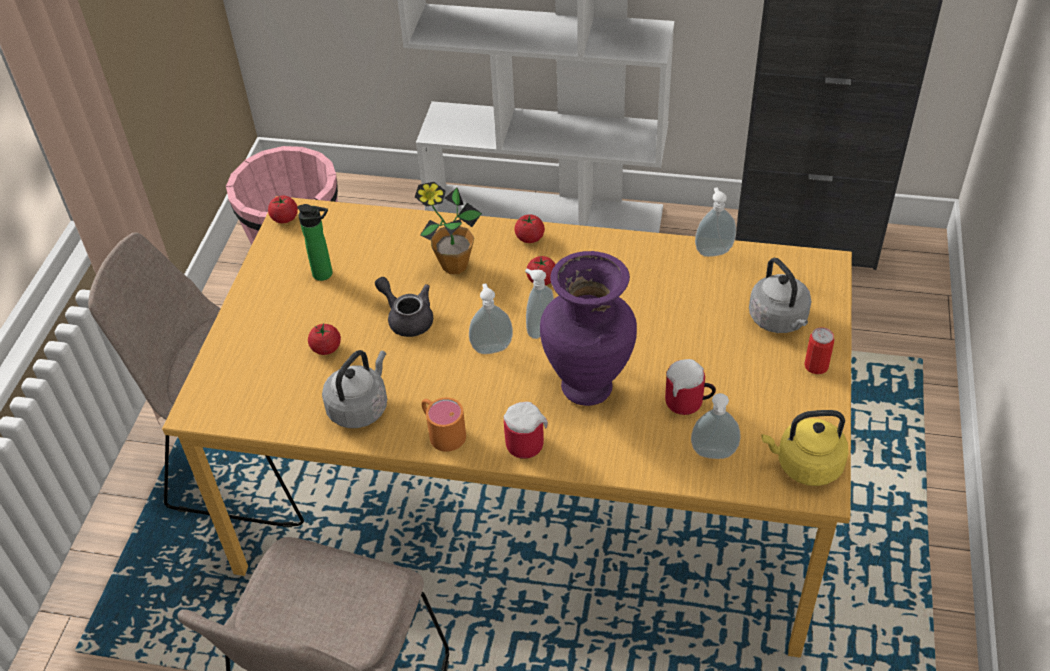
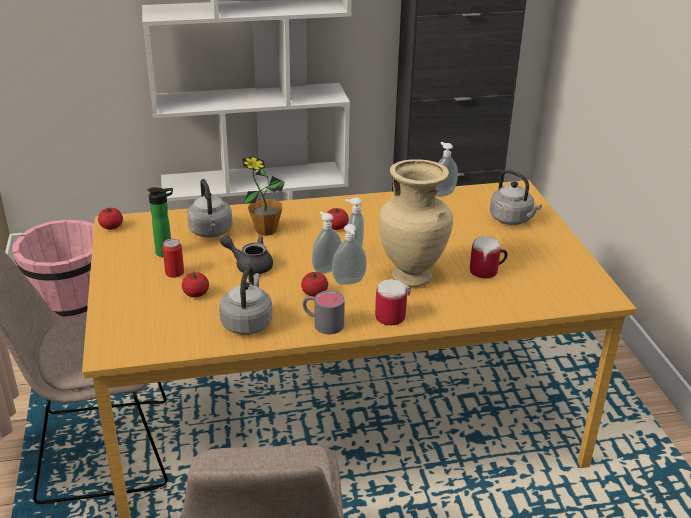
camera: 25 degrees left, 15 degrees down
(390, 253) = (211, 232): none -> grey kettle
(442, 431) = (322, 323): orange mug -> grey mug
(529, 238) = (311, 207): tomato -> tomato (314, 293)
(588, 387) = (412, 277): purple vase -> beige vase
(713, 455) = (525, 295): soap dispenser -> soap dispenser (349, 283)
(805, 465) = (588, 288): yellow kettle -> none
(816, 366) = (553, 237): can -> can (174, 273)

